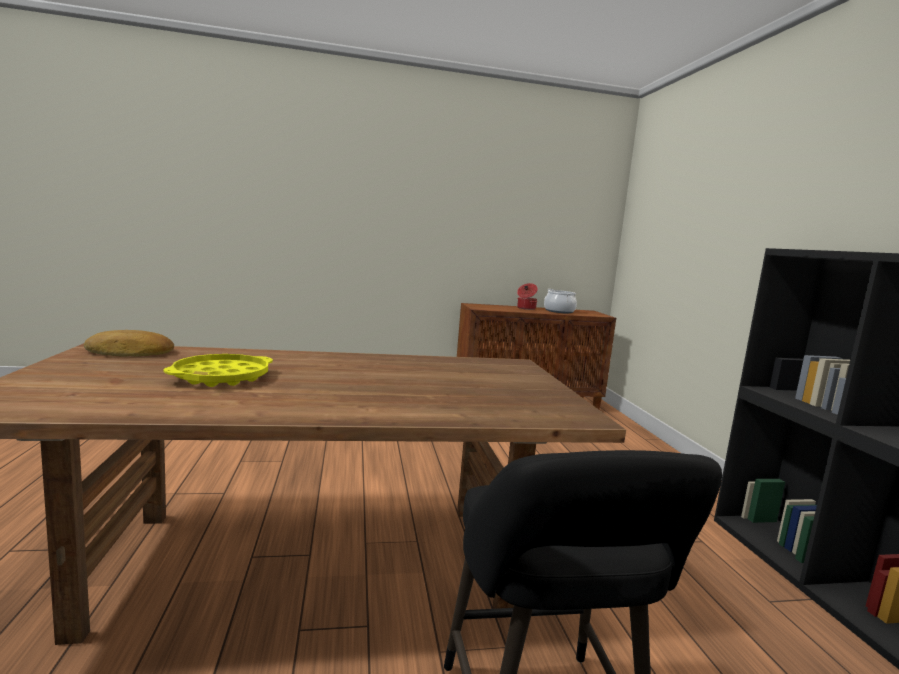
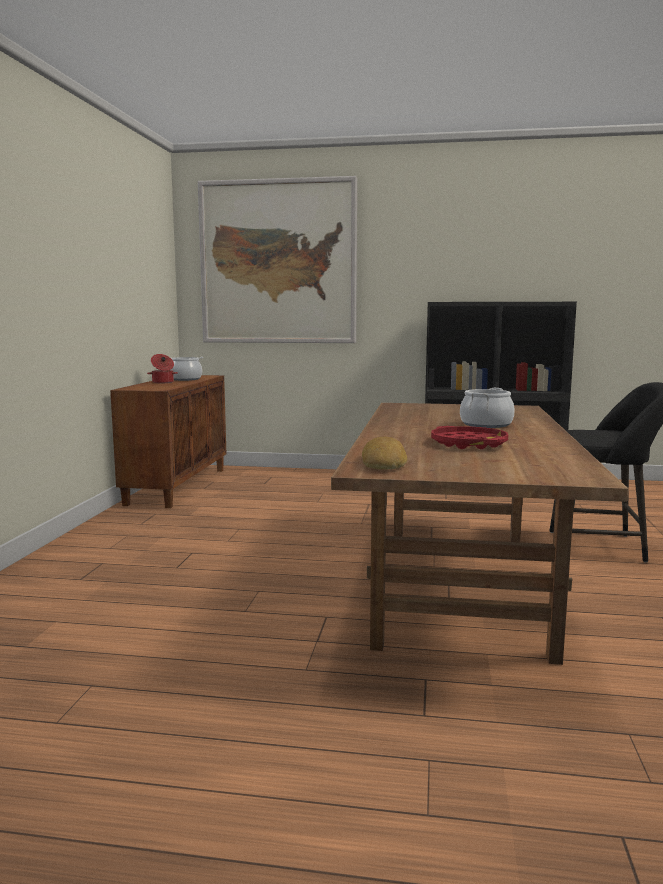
camera: 70 degrees left, 0 degrees up
(221, 377) = (469, 444): yellow tray -> red tray
(372, 389) = (486, 424): none -> cooking pot
(687, 200) = (278, 263): none -> picture

